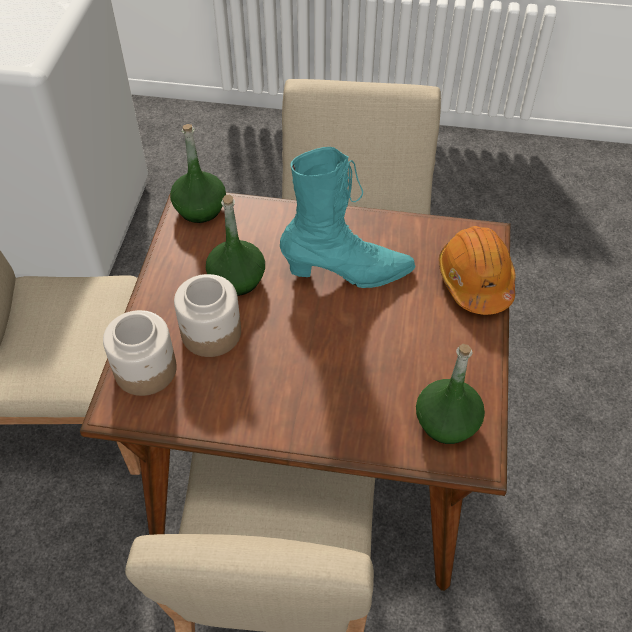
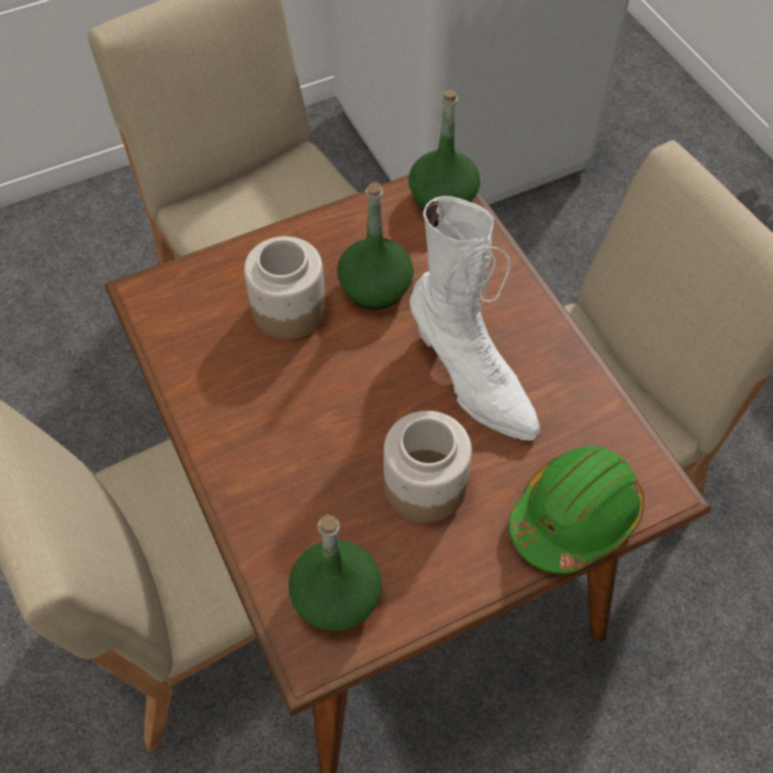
camera: 55 degrees right, 5 degrees up
(145, 370) = (203, 287): jar -> jar (424, 486)
(348, 273) = (471, 380): turquoise boot -> white boot
(475, 280) = (575, 516): orange hard hat -> green hard hat

